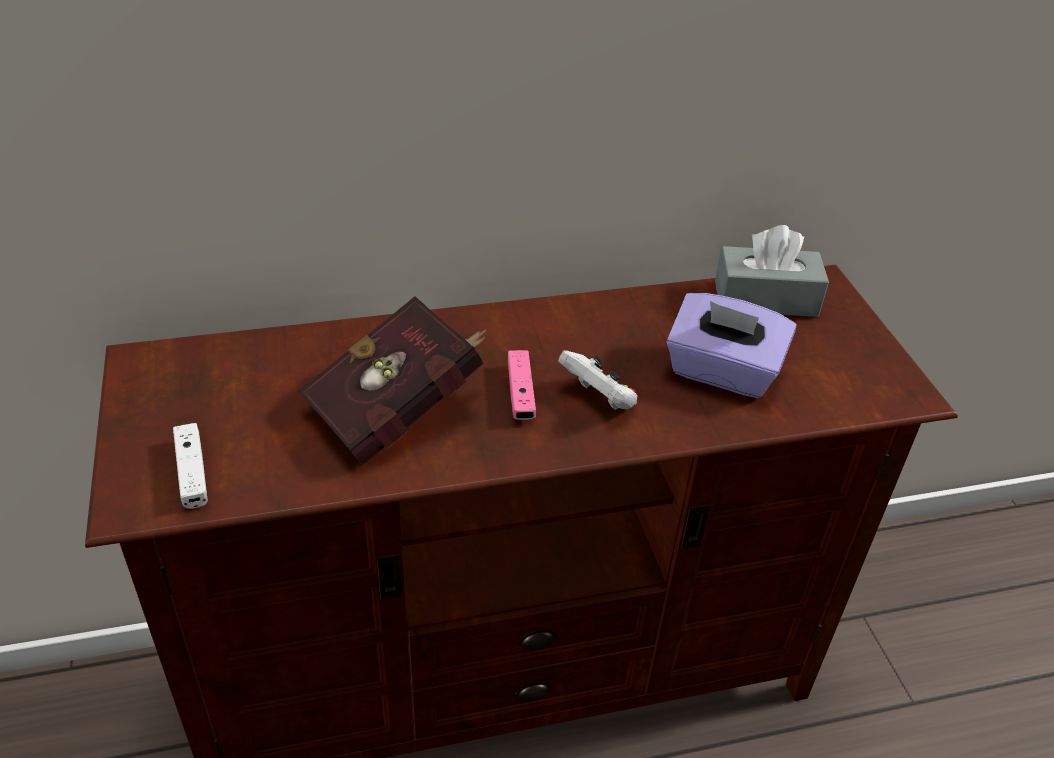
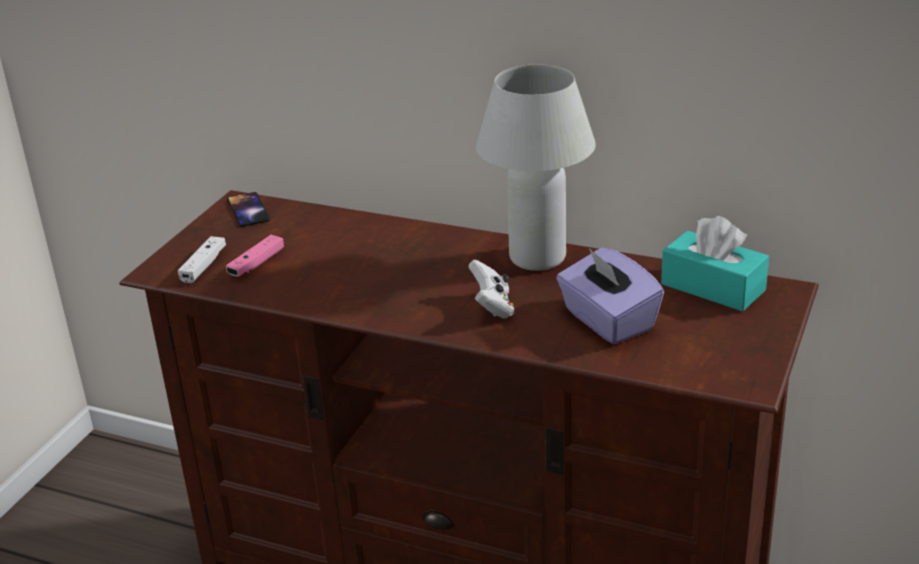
camera: 40 degrees right, 10 degrees down
(167, 368) = (248, 210): none -> phone
(400, 410) = (355, 272): red book -> none
(520, 393) = (443, 287): pink game controller -> pink game controller (256, 264)
(575, 320) = (537, 258): none -> white table lamp
(765, 298) = (713, 287): grey tissue box -> turquoise tissue box

